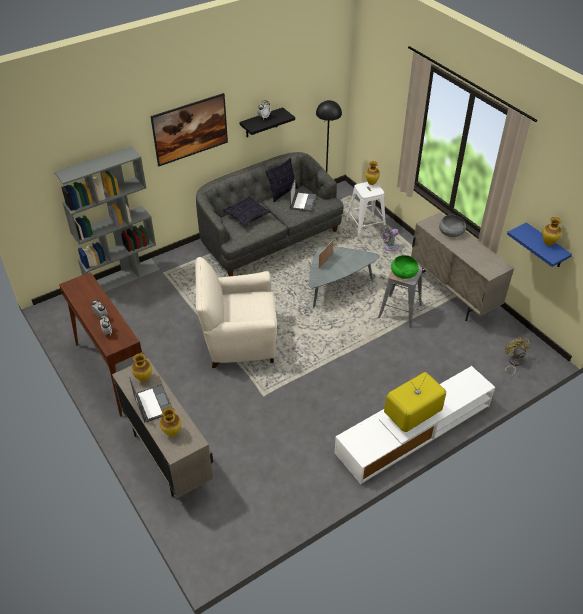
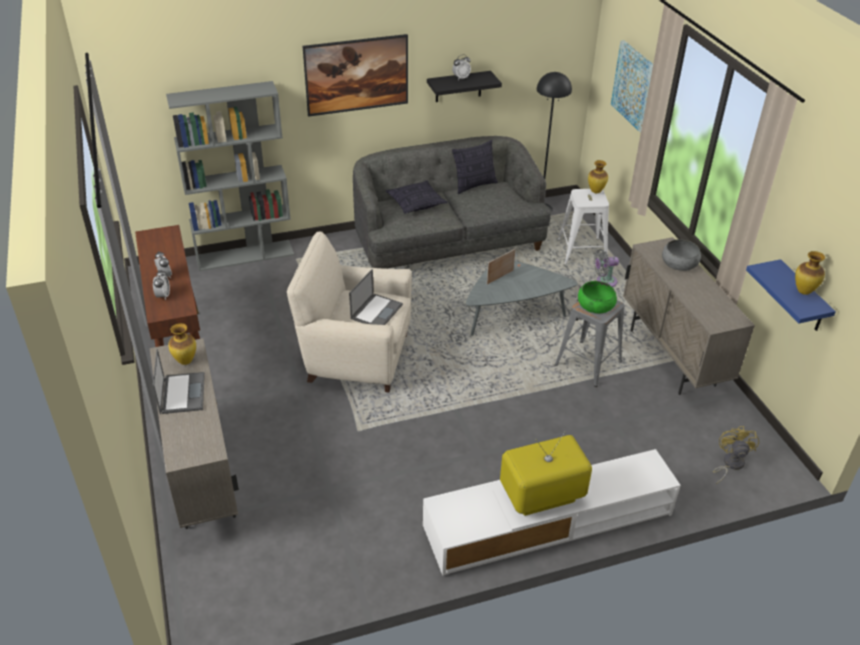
camera: 15 degrees right, 5 degrees down
(172, 433) = (188, 434): vase -> none
(303, 201) = (496, 199): laptop -> laptop (376, 311)
(391, 106) = (635, 87): none -> picture

